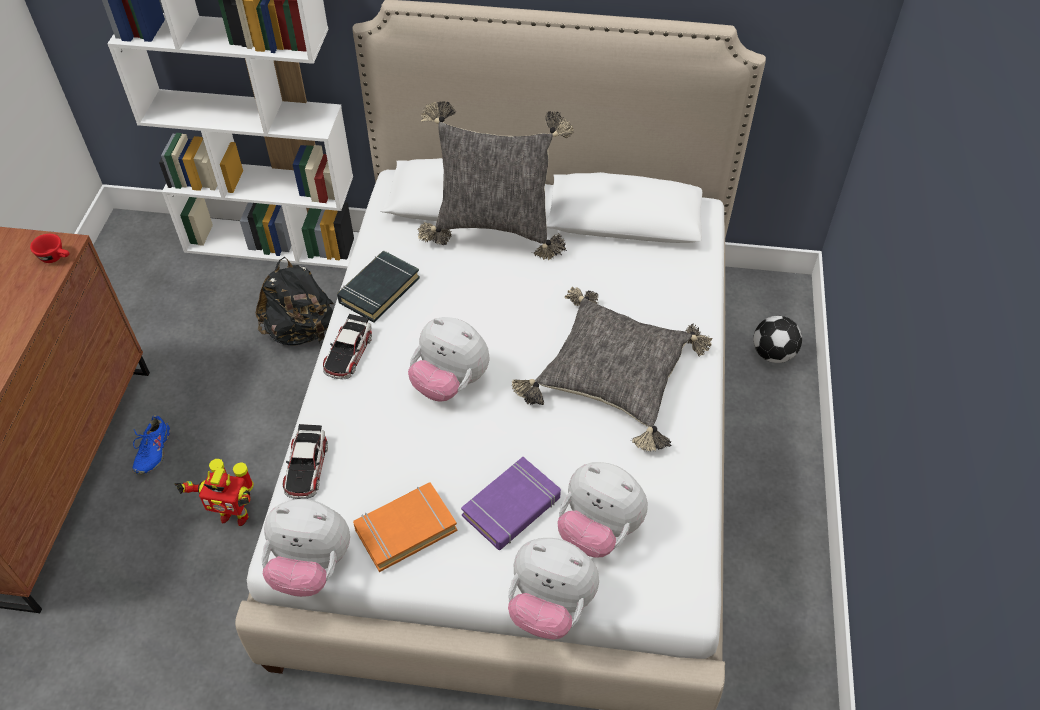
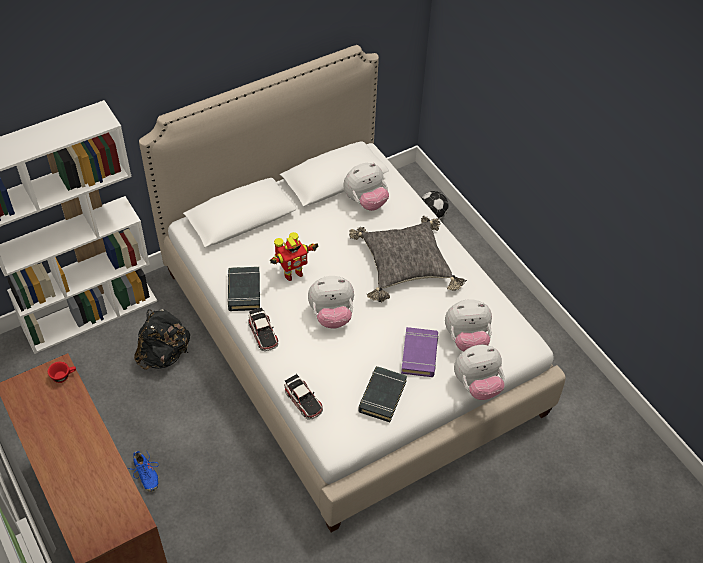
camera: 40 degrees left, 0 degrees up
(234, 514) = (231, 474): toy robot -> toy robot (292, 273)
(310, 566) = (354, 442): plush toy -> plush toy (365, 202)
(405, 529) = (382, 396): orange book -> black book
(496, 235) = (276, 225): pillow -> none

